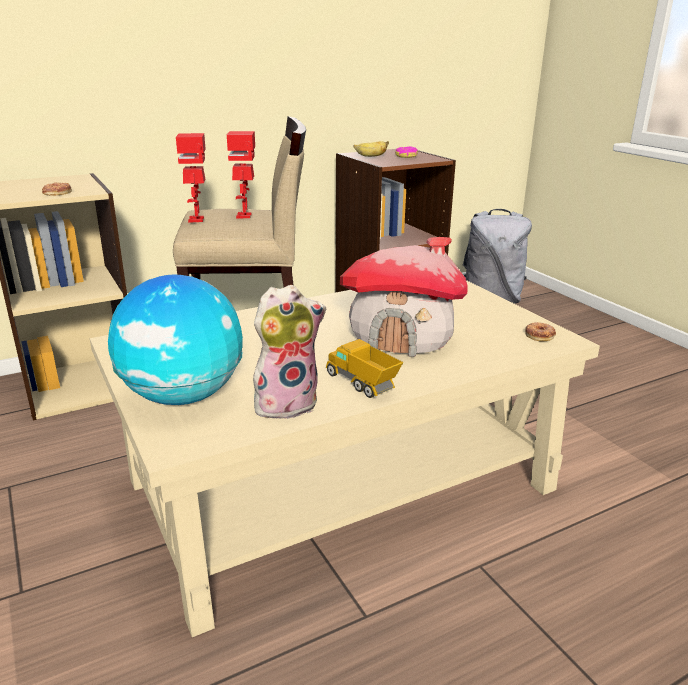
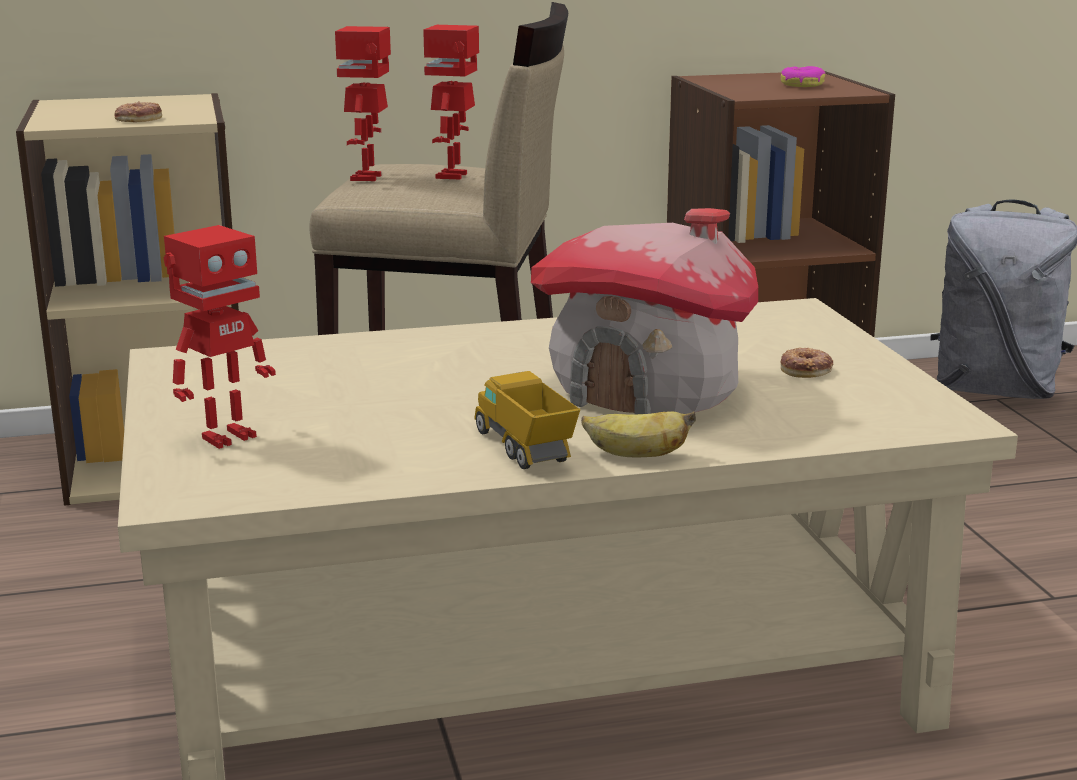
camera: 15 degrees right, 5 degrees down
(183, 396) = (226, 437): globe -> toy robot
(287, 403) = (382, 463): plush toy -> none
(371, 156) = (732, 83): banana -> banana (635, 455)
(539, 335) = (910, 409): donut -> donut (806, 369)

